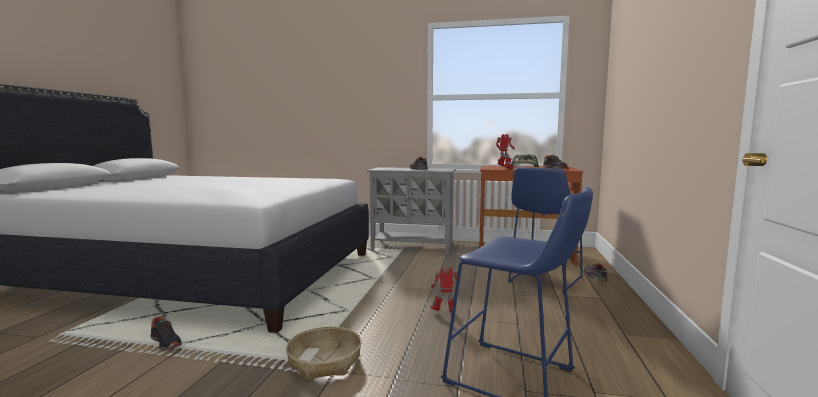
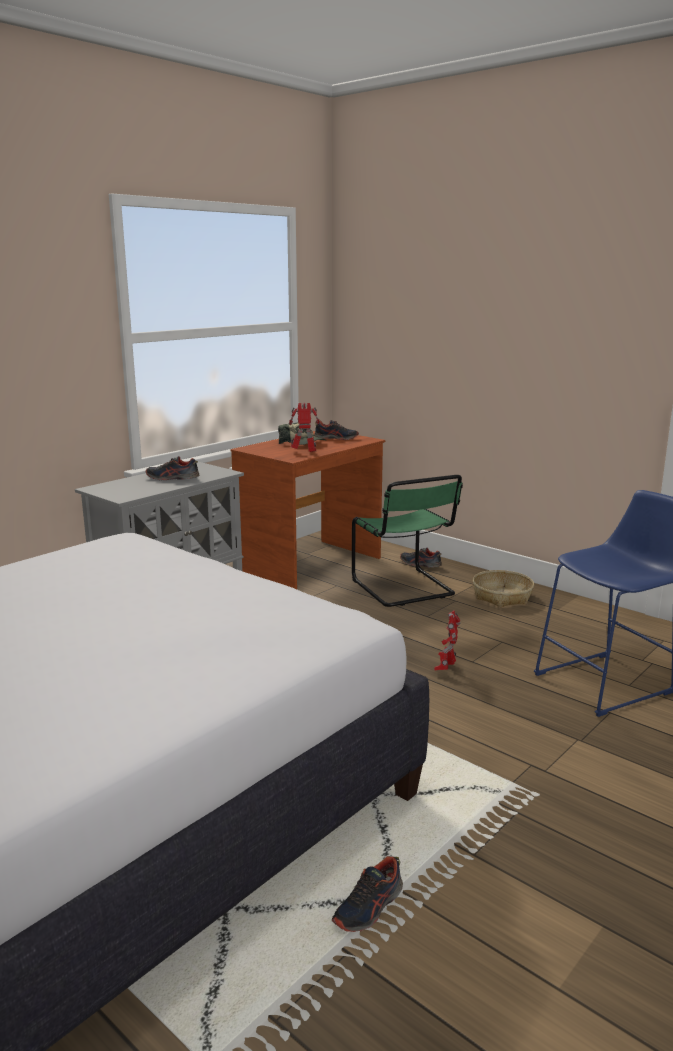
camera: 60 degrees left, 10 degrees up
(166, 342) = (369, 907): shoe -> shoe turned 150 degrees clockwise
(324, 362) = (519, 773): basket -> basket (501, 596)
(543, 281) = (404, 589): blue stool -> green chair

